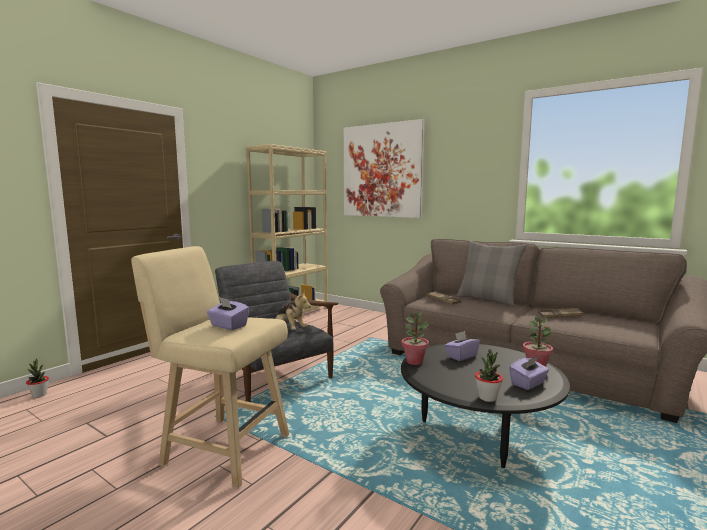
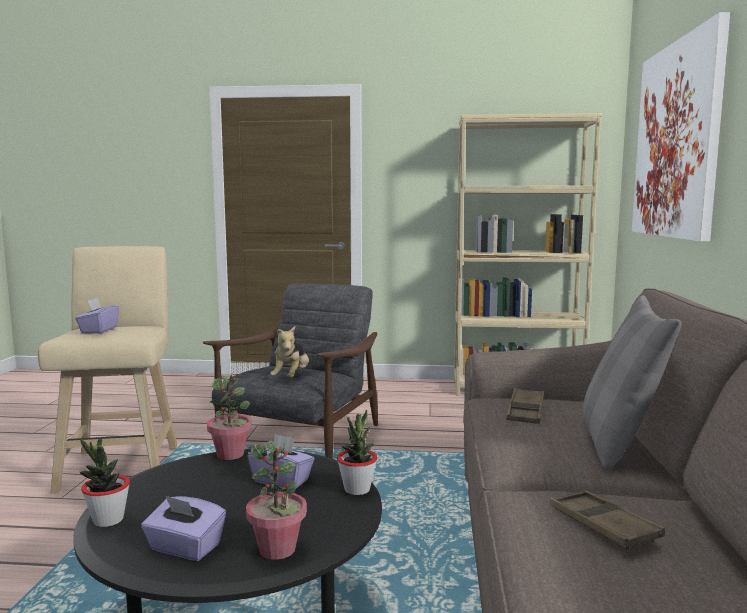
camera: 60 degrees right, 0 degrees up
(39, 395) = (180, 378): potted plant -> potted plant (357, 489)

